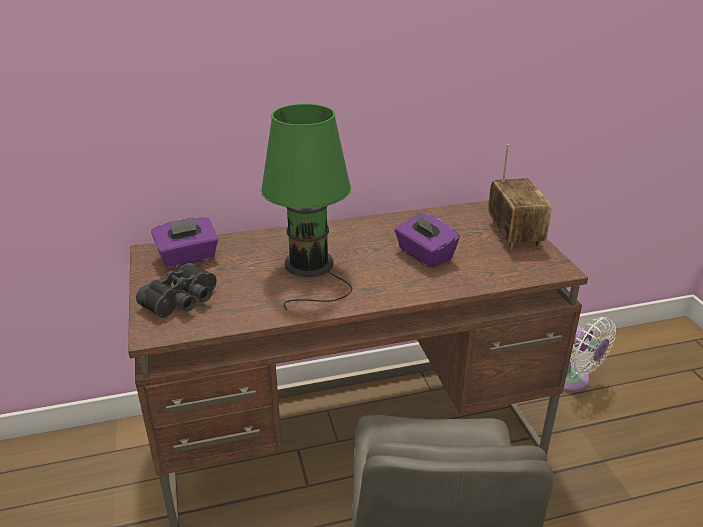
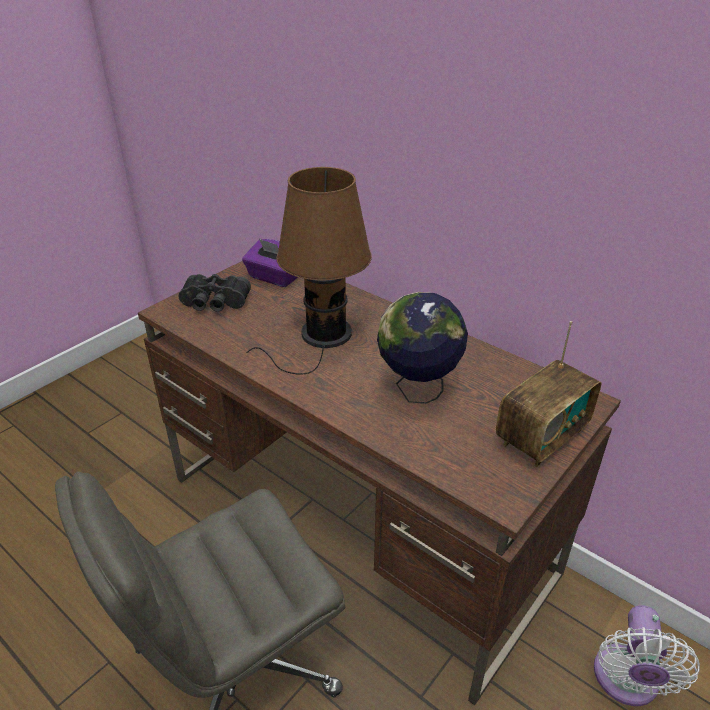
camera: 55 degrees right, 5 degrees up
(310, 267) = (322, 336): green table lamp -> brown table lamp
(424, 255) = (417, 390): purple tissue box -> globe

